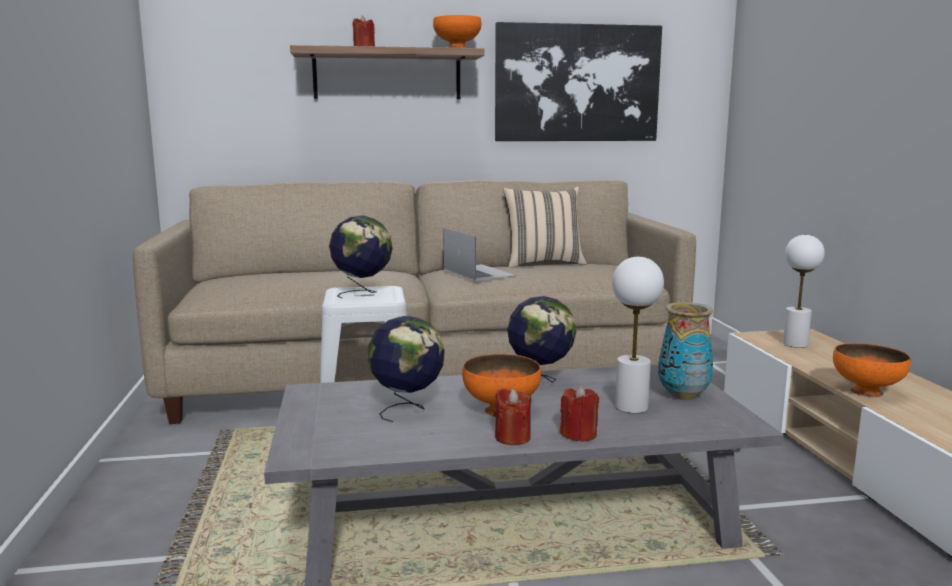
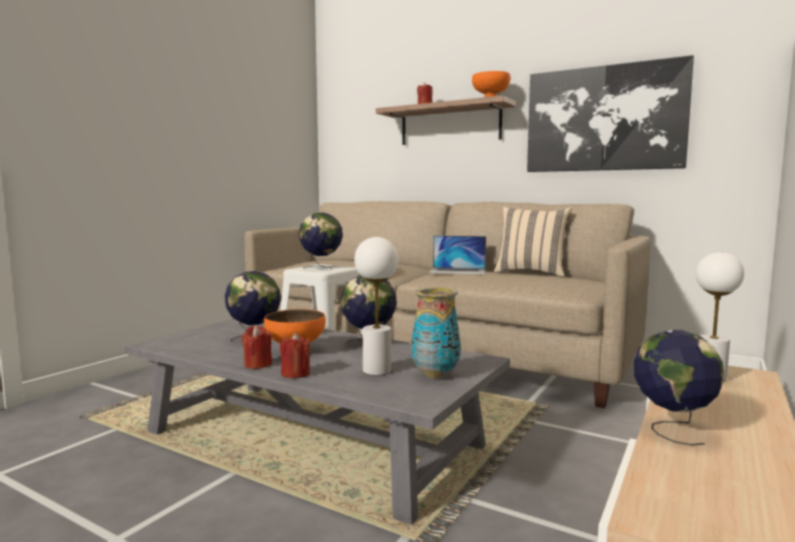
camera: 40 degrees right, 5 degrees down
(478, 272) = (457, 271): laptop -> laptop turned 90 degrees clockwise
(866, 392) = (672, 429): orange bowl -> globe

